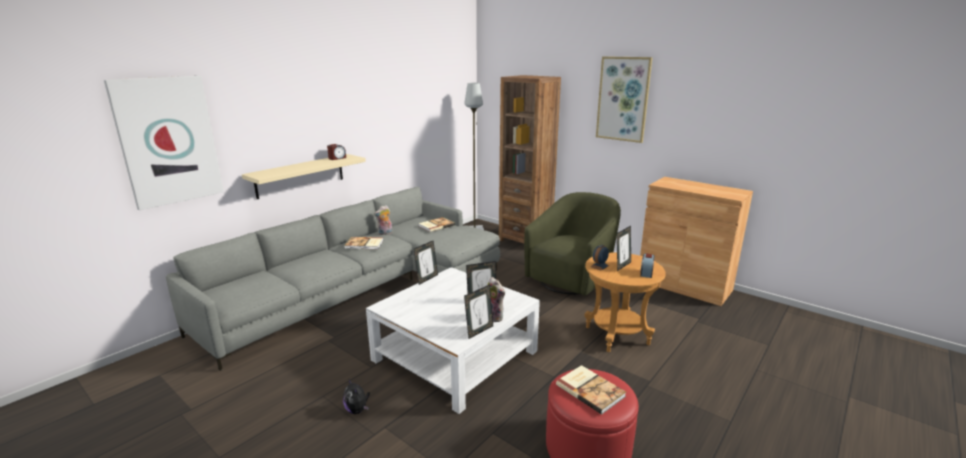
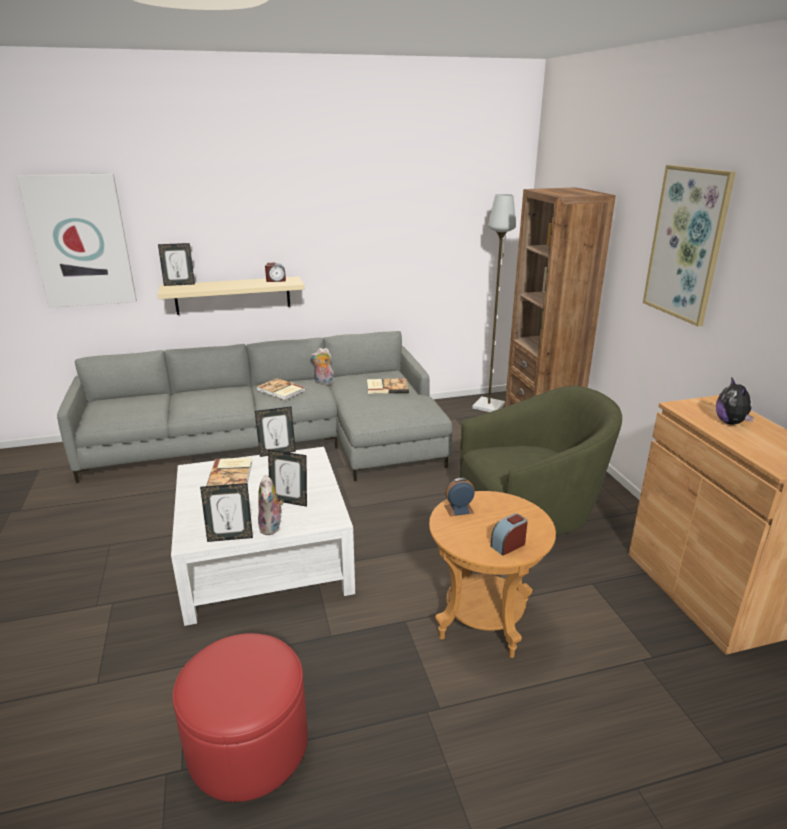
camera: 35 degrees right, 5 degrees up
(357, 410) = (115, 573): plush toy -> plush toy (731, 422)
(590, 390) = (236, 671): book -> book (231, 475)
(622, 265) = (491, 520): picture frame -> picture frame (179, 284)

